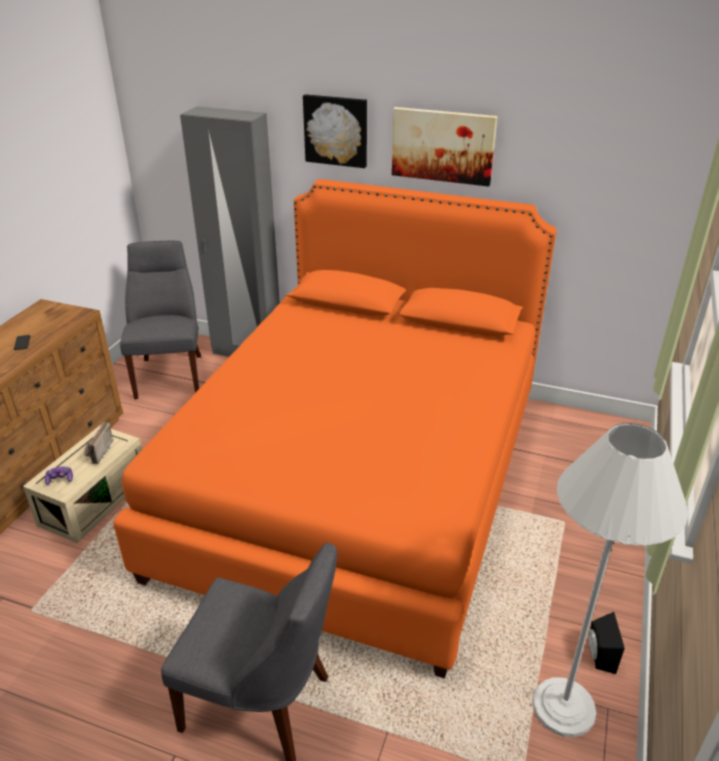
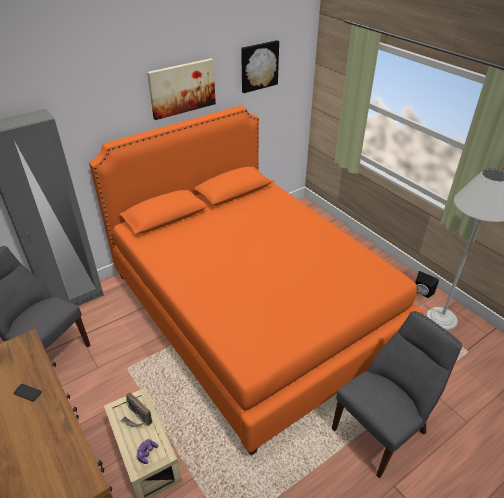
camera: 55 degrees left, 5 degrees up
(336, 130) = (106, 103): picture -> picture (259, 66)

